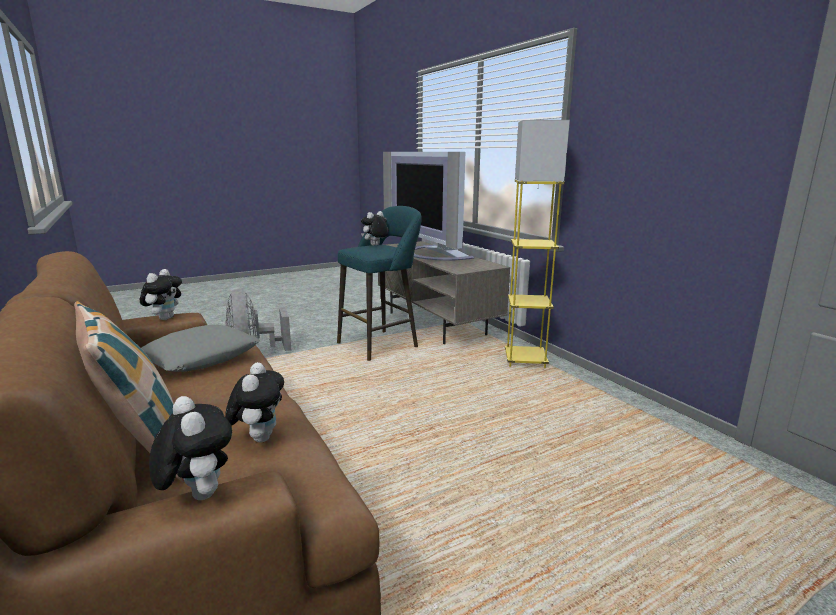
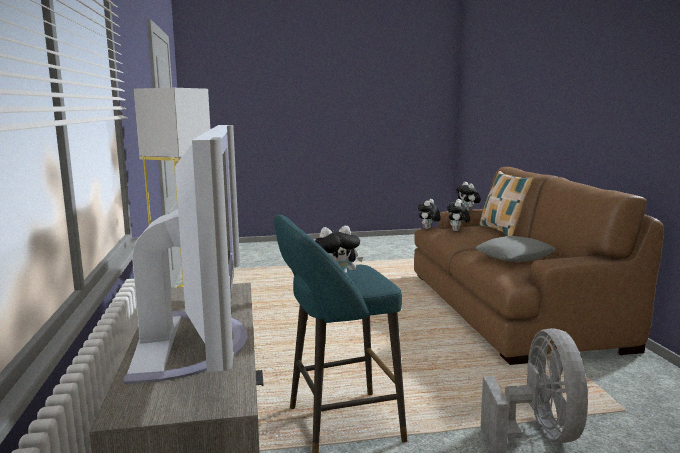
camera: 160 degrees left, 5 degrees down
(165, 318) = (565, 259): plush toy -> plush toy (428, 228)

